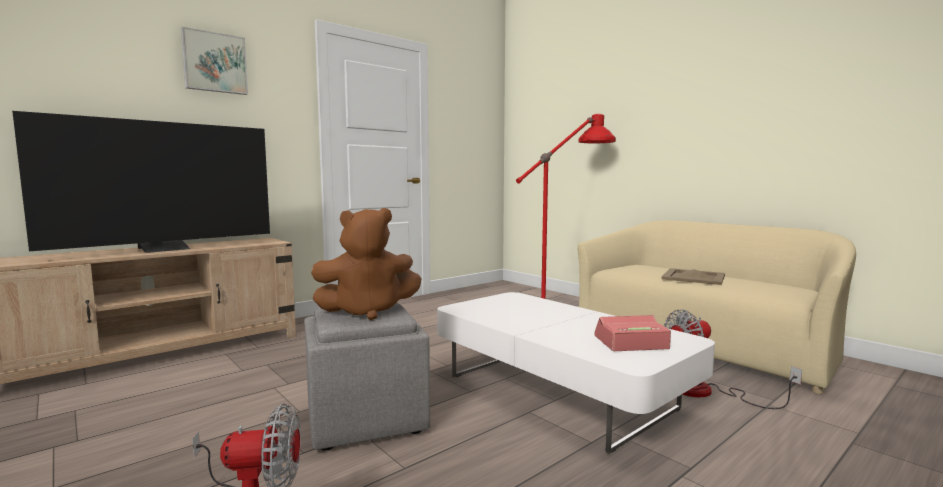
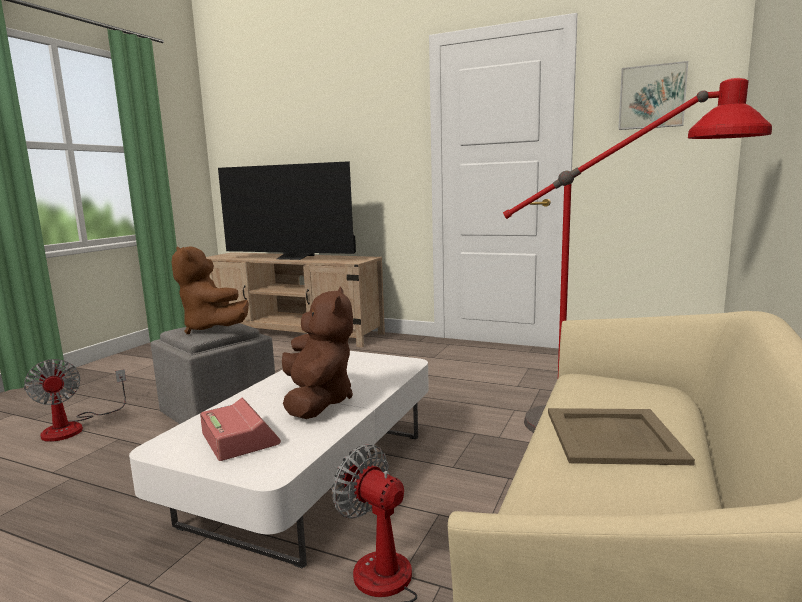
camera: 65 degrees right, 5 degrees up
(214, 63) = (346, 105): picture -> picture (652, 97)
(571, 320) = (317, 401): none -> brown plush toy

